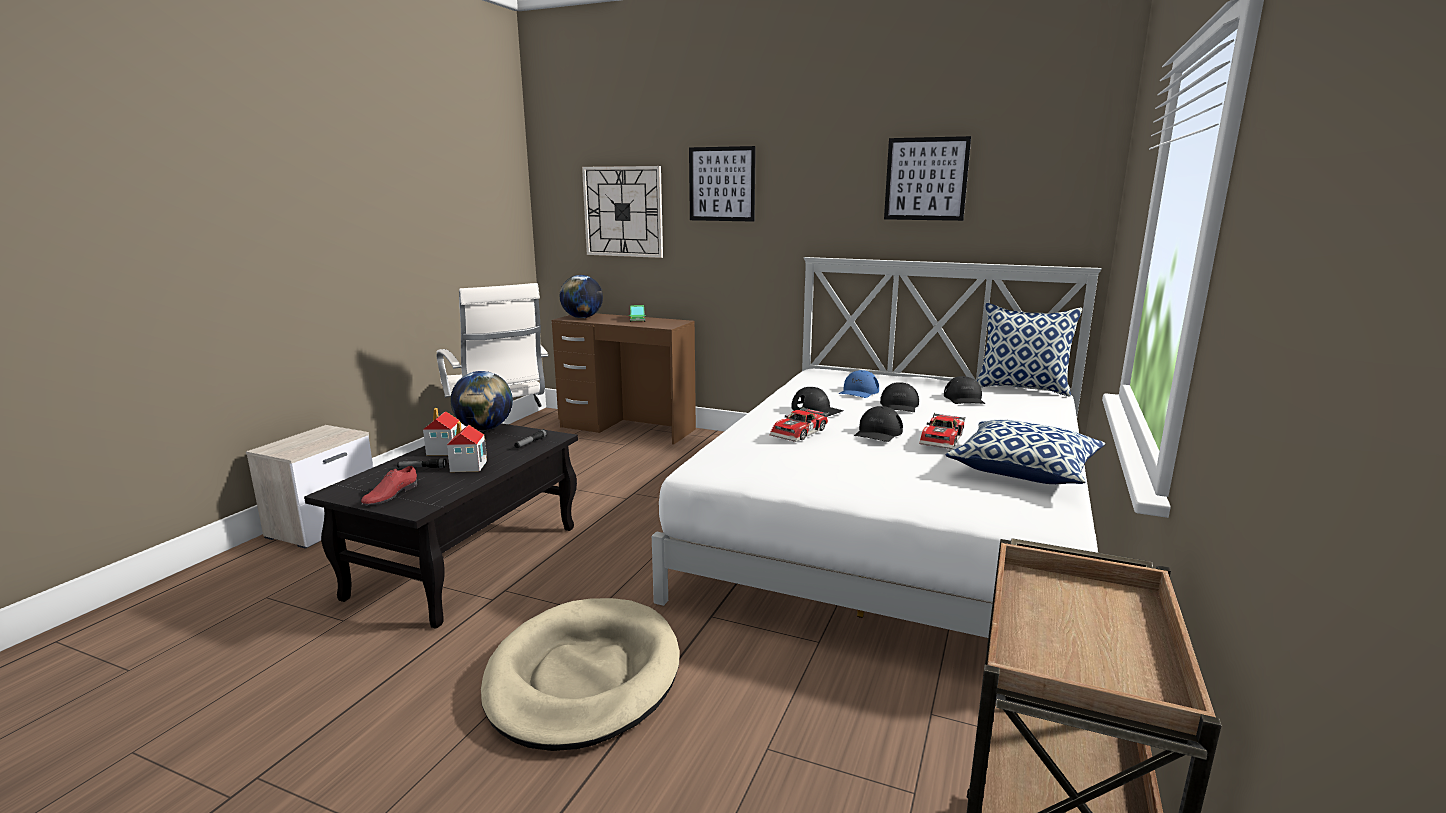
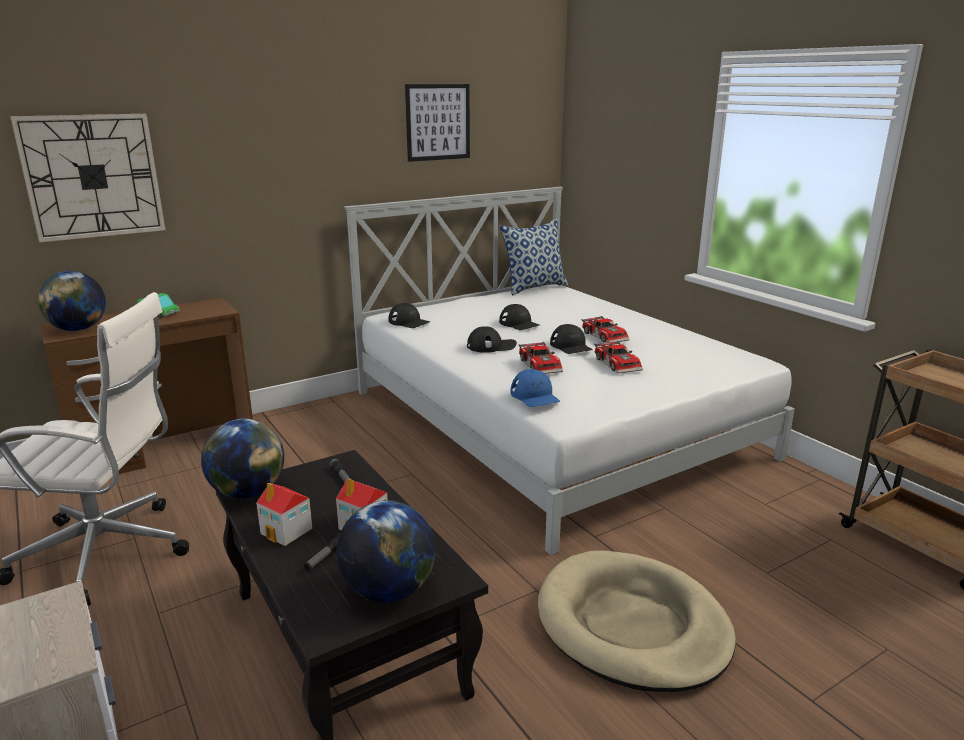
camera: 55 degrees left, 5 degrees up
(389, 494) = (388, 590): red shoe -> globe
(722, 184) = (235, 134): picture -> none
(858, 392) = (467, 323): blue cap -> blue cap (535, 396)
(878, 460) = (618, 364): none -> toy car
(964, 399) = (532, 305): black cap -> black cap (409, 322)
(1024, 471) = (677, 339): pillow -> none

